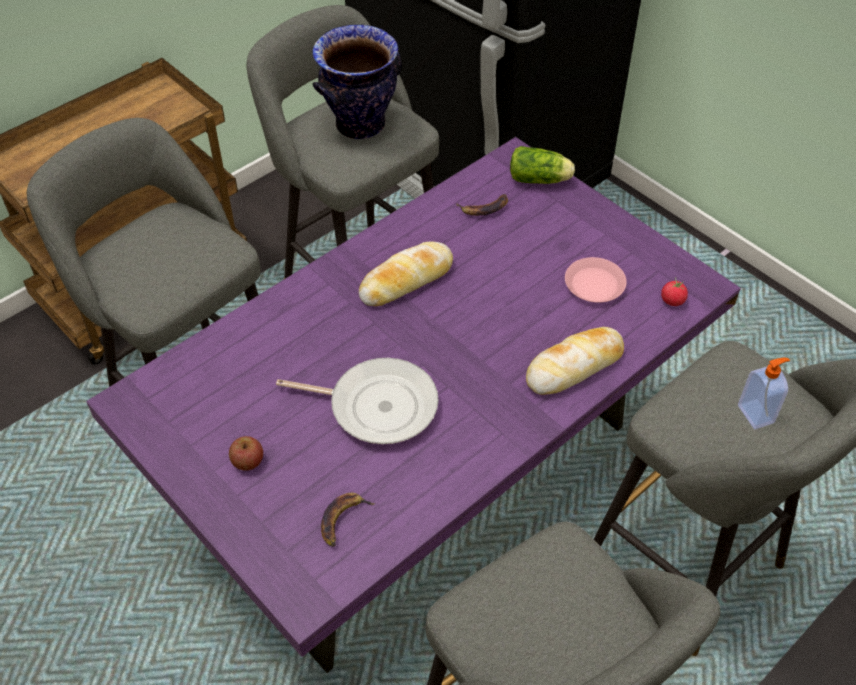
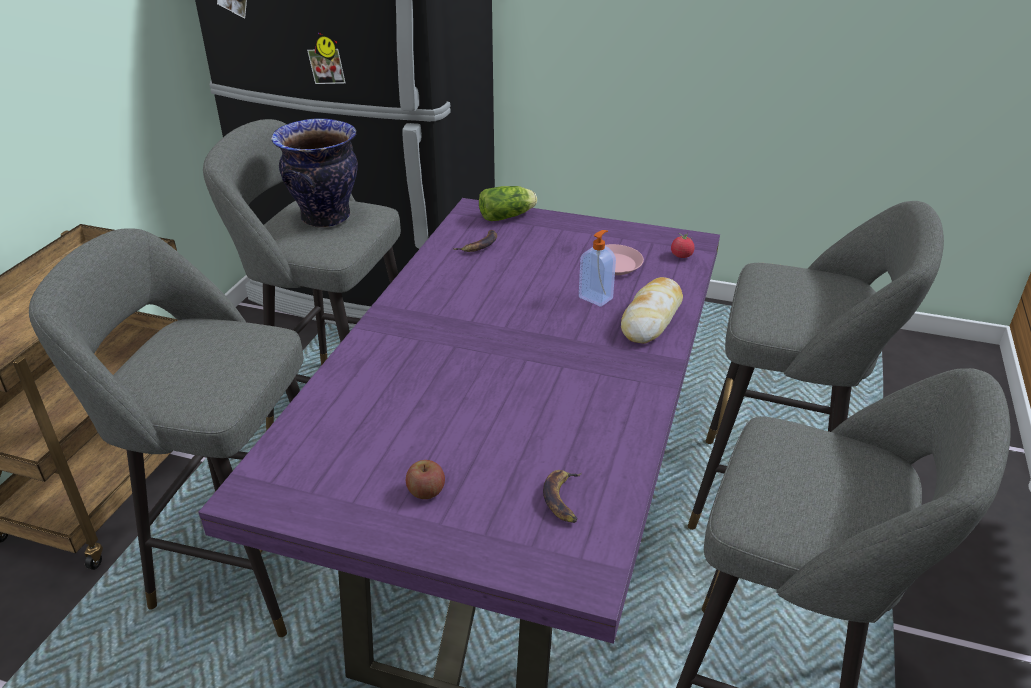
camera: 30 degrees left, 15 degrees down
(377, 405) = (513, 402): frying pan -> none
(406, 280) = (457, 309): bread -> none
(756, 414) = (819, 293): soap dispenser -> soap dispenser (596, 297)

